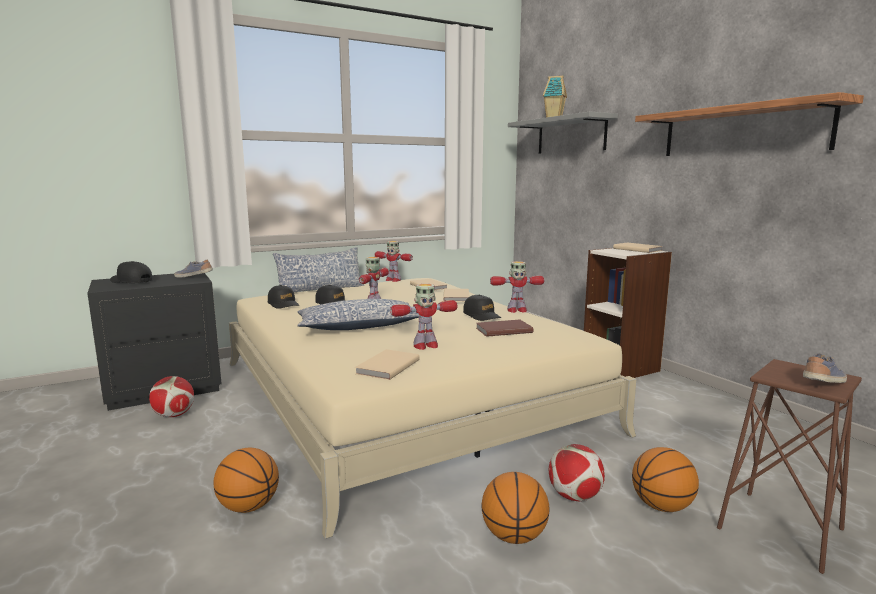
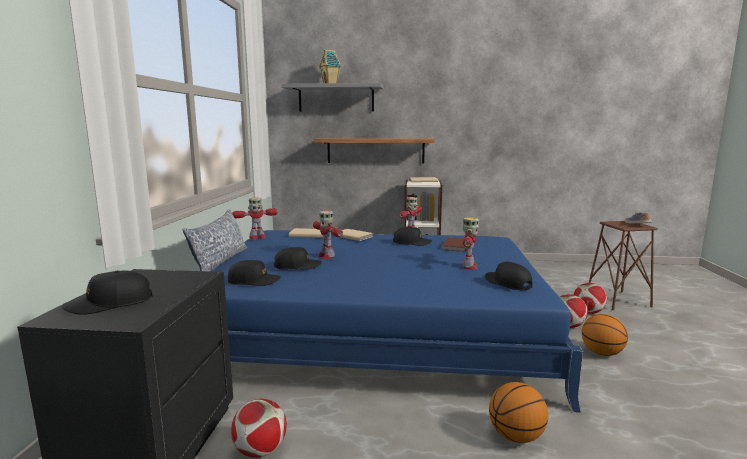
camera: 55 degrees left, 0 degrees up
(194, 276) = (167, 274): shoe -> none
(358, 327) = (395, 271): pillow -> none
(386, 367) = (507, 283): beige book -> black cap
(400, 395) = (373, 328): beige bed -> blue bed
(662, 506) = (588, 312): basketball -> football
(742, 131) = (479, 104): shelf -> shelf (375, 150)

